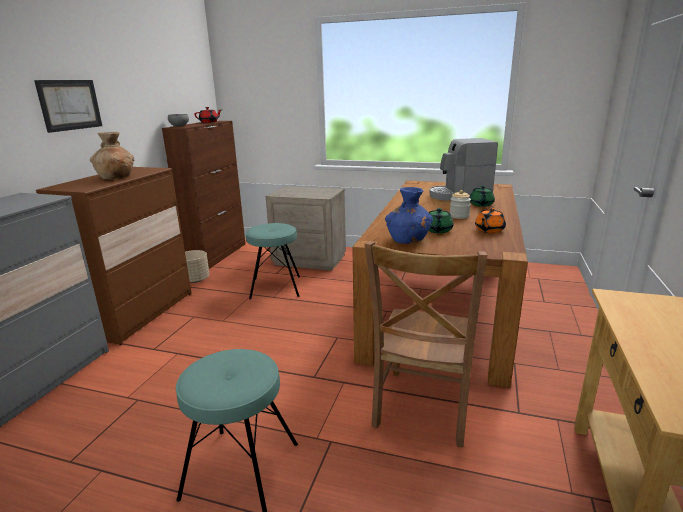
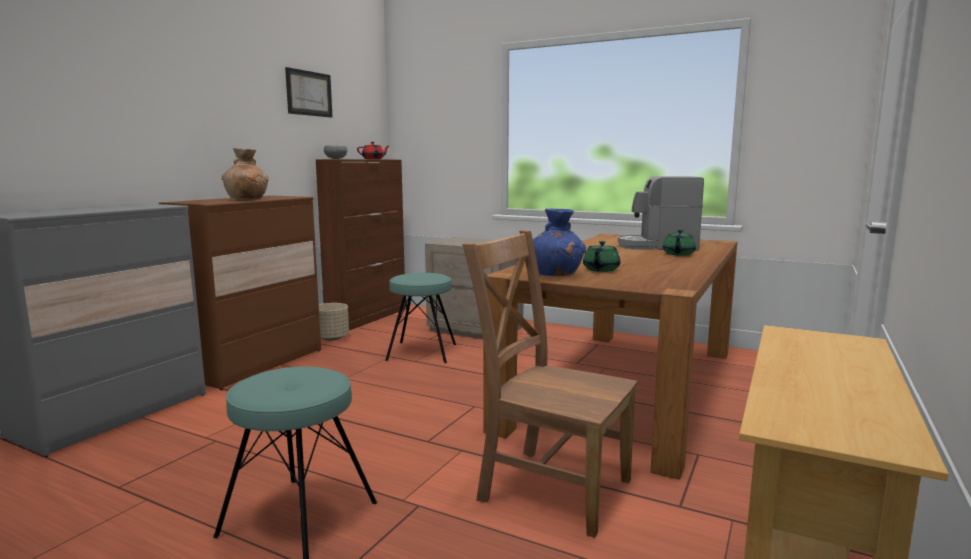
camera: 10 degrees right, 10 degrees down
(70, 105) = (212, 121): picture -> picture (309, 93)
(422, 409) = (549, 487): brown chair -> brown chair turned 90 degrees clockwise
(459, 216) = (640, 261): jar -> none
(489, 230) = (667, 272): orange teapot -> none

